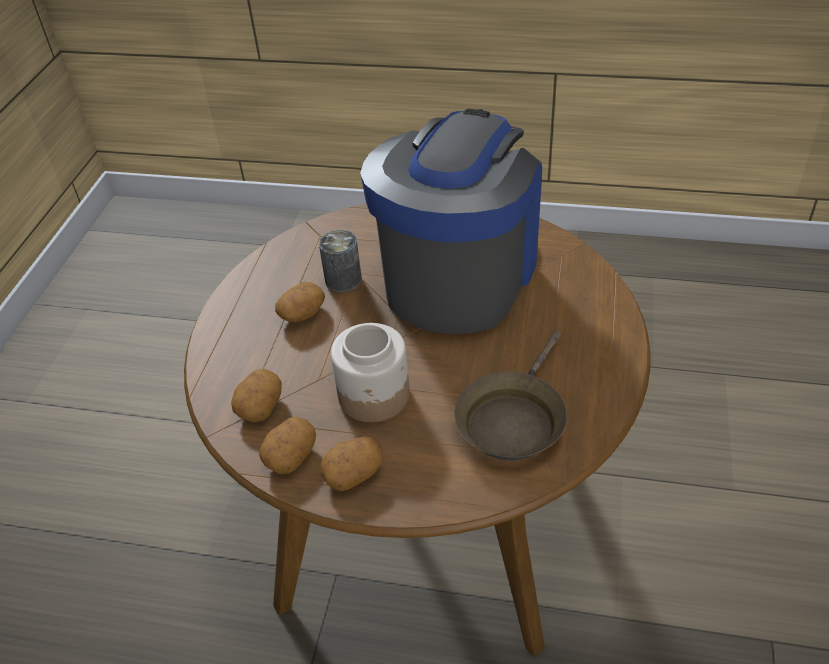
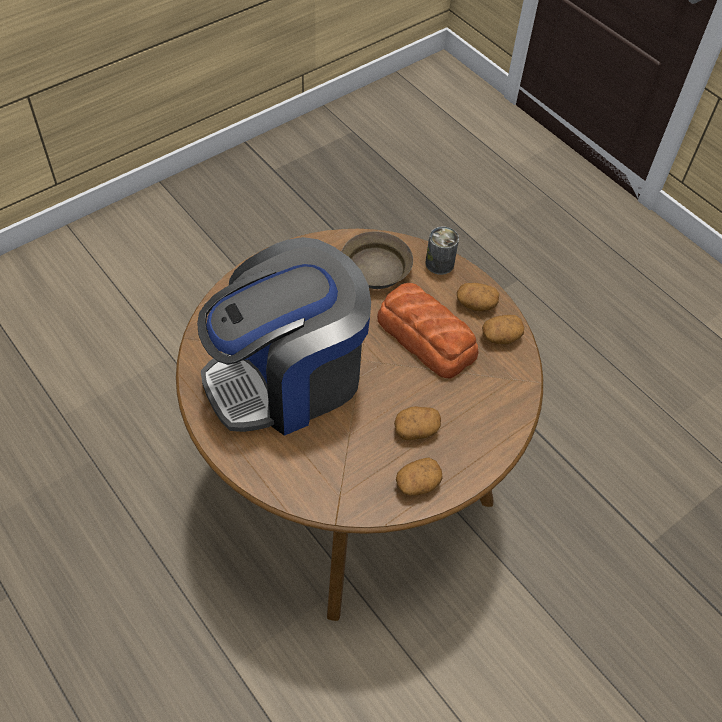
camera: 145 degrees left, 10 degrees up
(259, 405) = (496, 379): potato -> potato (418, 484)
(343, 279) = (364, 437): can -> can (439, 263)
(374, 396) = (426, 336): jar -> bread

